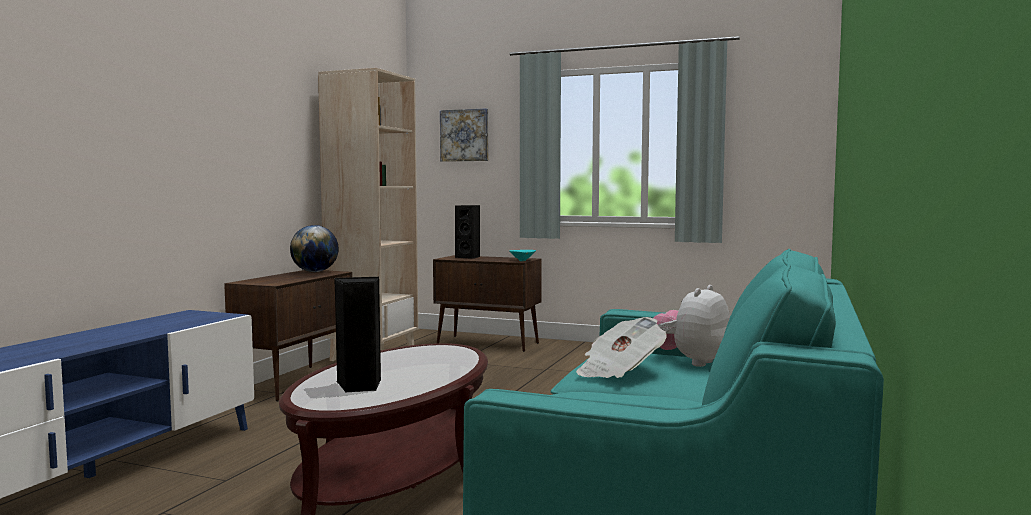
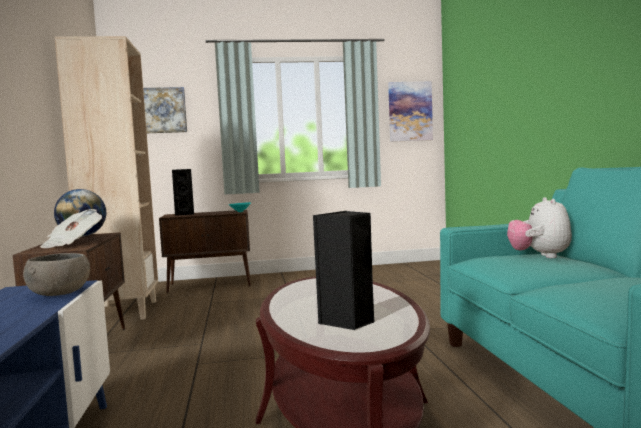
camera: 30 degrees left, 0 degrees up
(199, 320) = (58, 293): none -> grey bowl
(619, 371) = (530, 269): newspaper -> newspaper (72, 243)
(779, 138) = (410, 111): none -> picture

